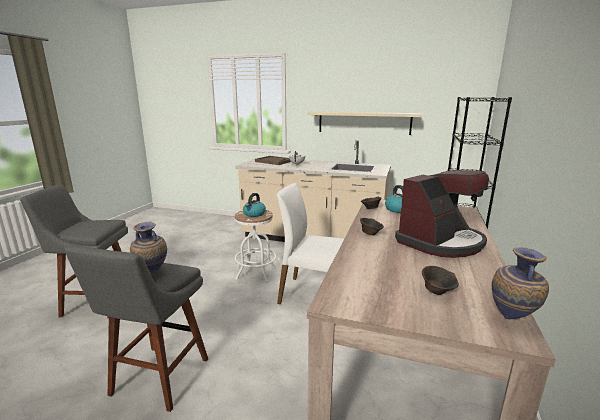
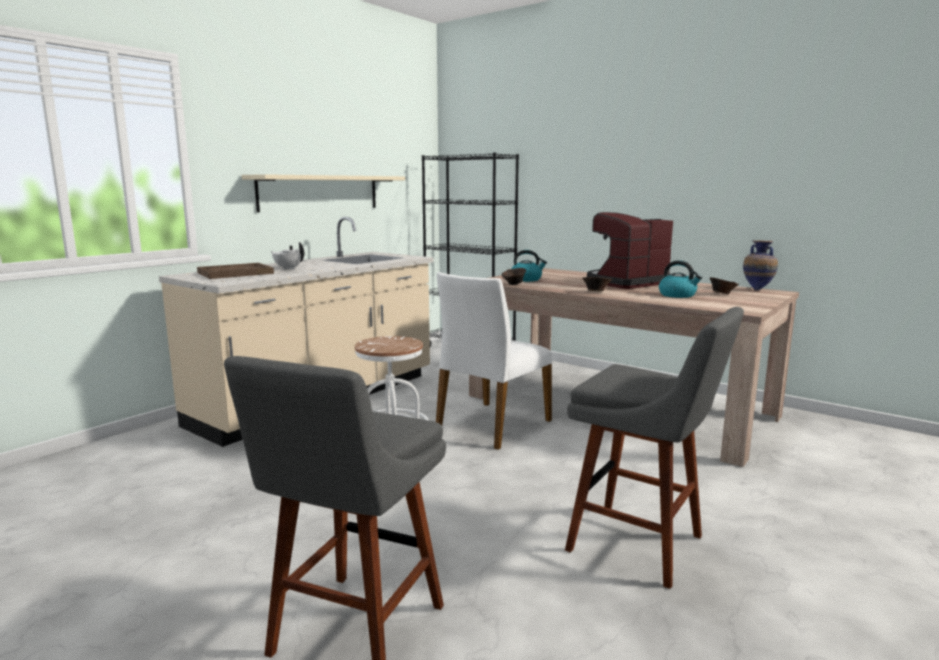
camera: 70 degrees left, 5 degrees down
(151, 273) = (635, 377): vase -> none
(254, 214) = (389, 343): kettle -> kettle (678, 295)
(440, 242) = (626, 282): coffee machine -> coffee machine turned 105 degrees counterclockwise

